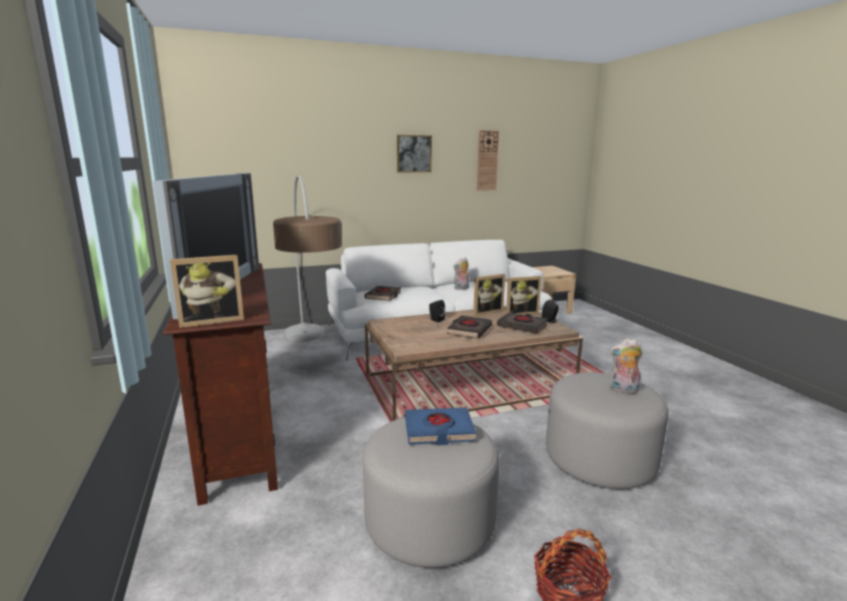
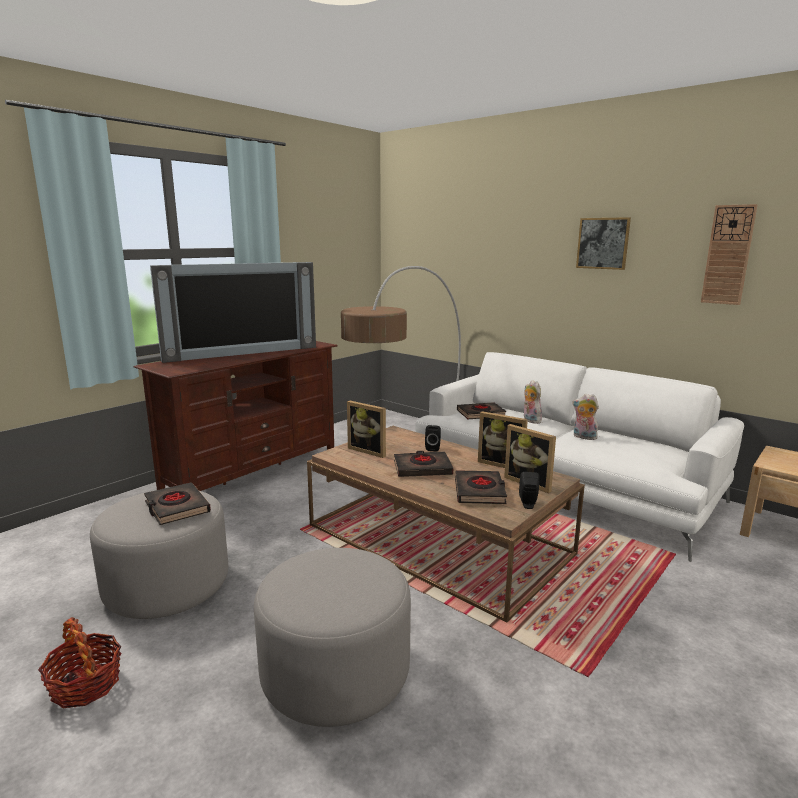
camera: 60 degrees right, 0 degrees up
(211, 320) = (162, 367): picture frame -> picture frame (369, 450)
(439, 430) = (176, 508): blue book -> black book
(623, 390) = (340, 591): plush toy -> plush toy (530, 420)

